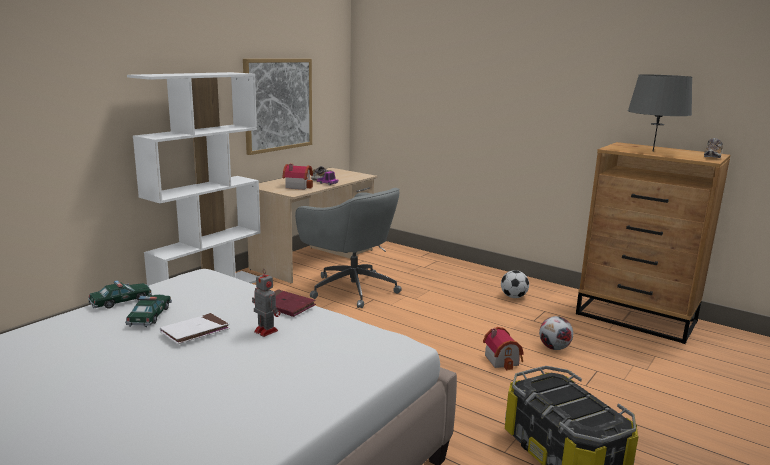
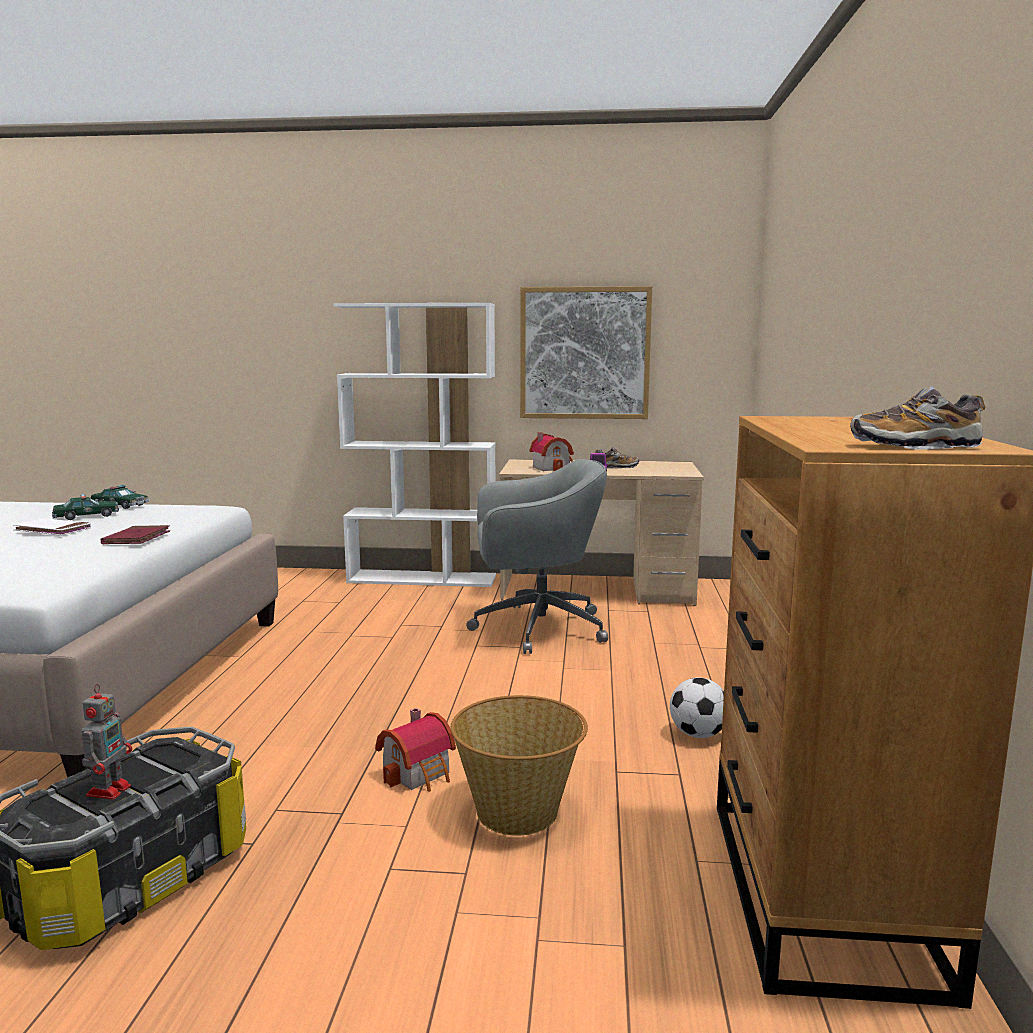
camera: 60 degrees right, 5 degrees down
(265, 330) = (61, 544): toy robot -> toy robot (110, 789)
(351, 288) = (535, 628): grey office chair -> grey office chair turned 105 degrees counterclockwise
(554, 348) = (519, 811): football -> basket
(653, 151) = (829, 427): grey table lamp -> none

